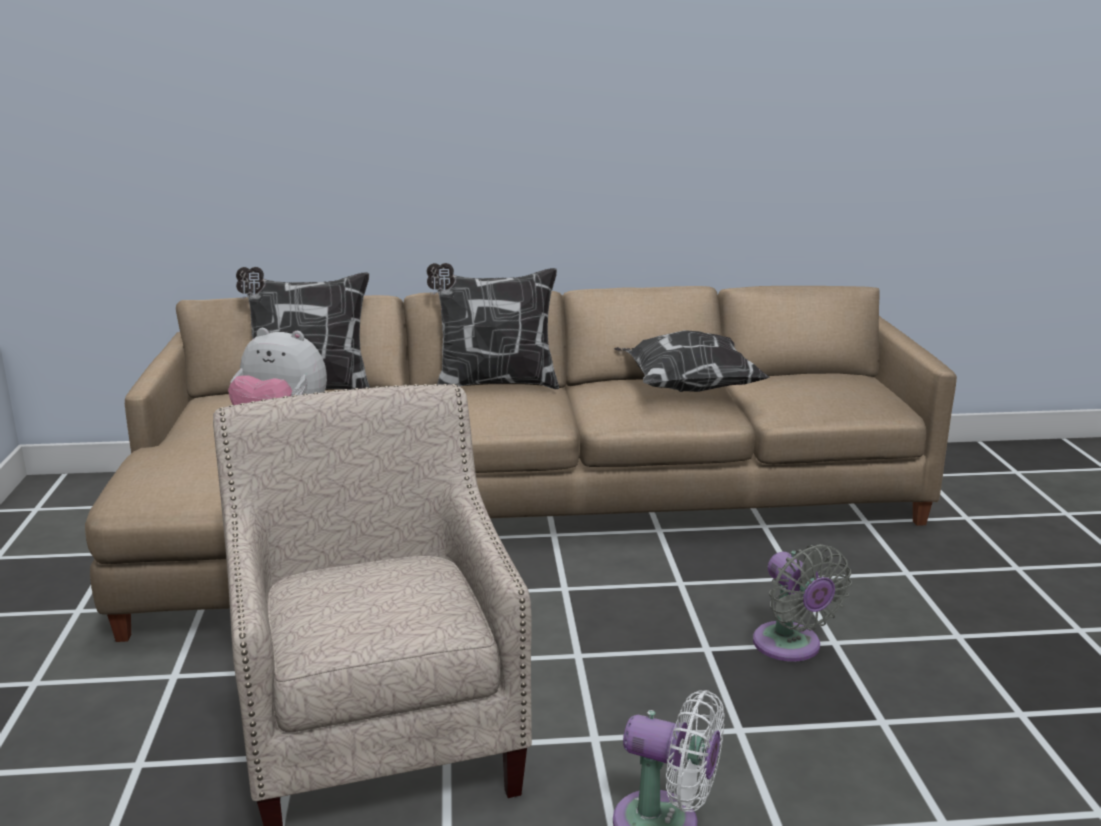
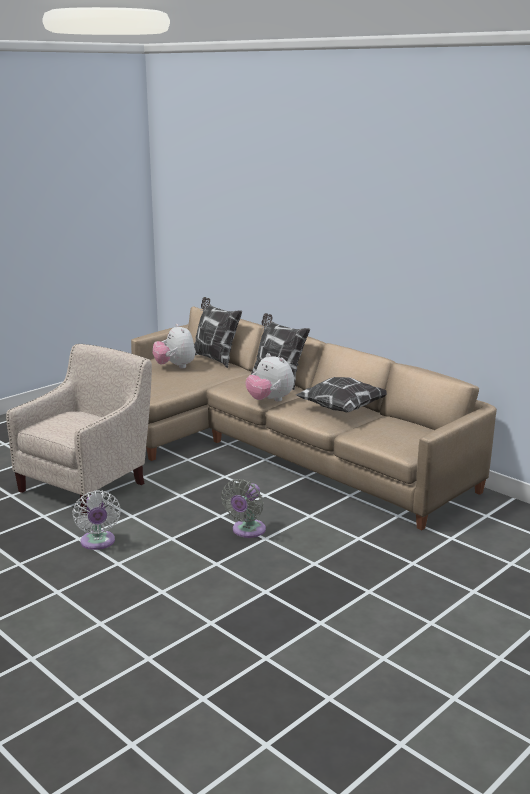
camera: 50 degrees right, 0 degrees up
(563, 416) = (269, 400): none -> plush toy

